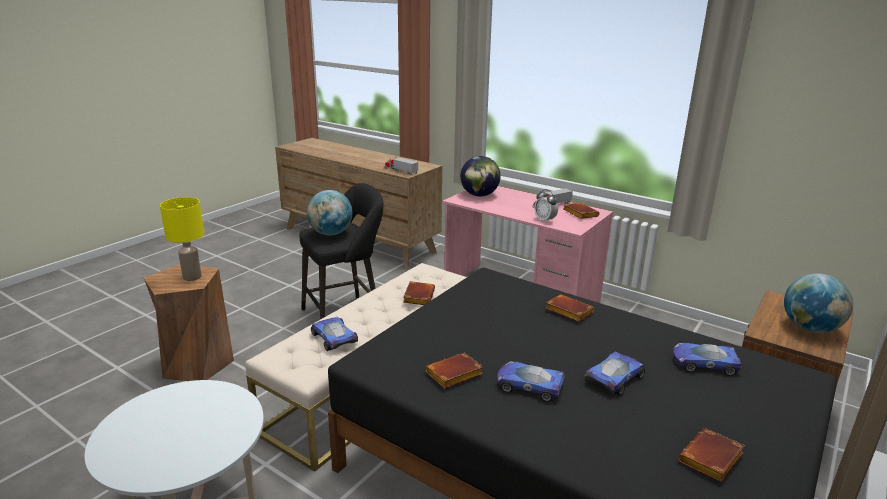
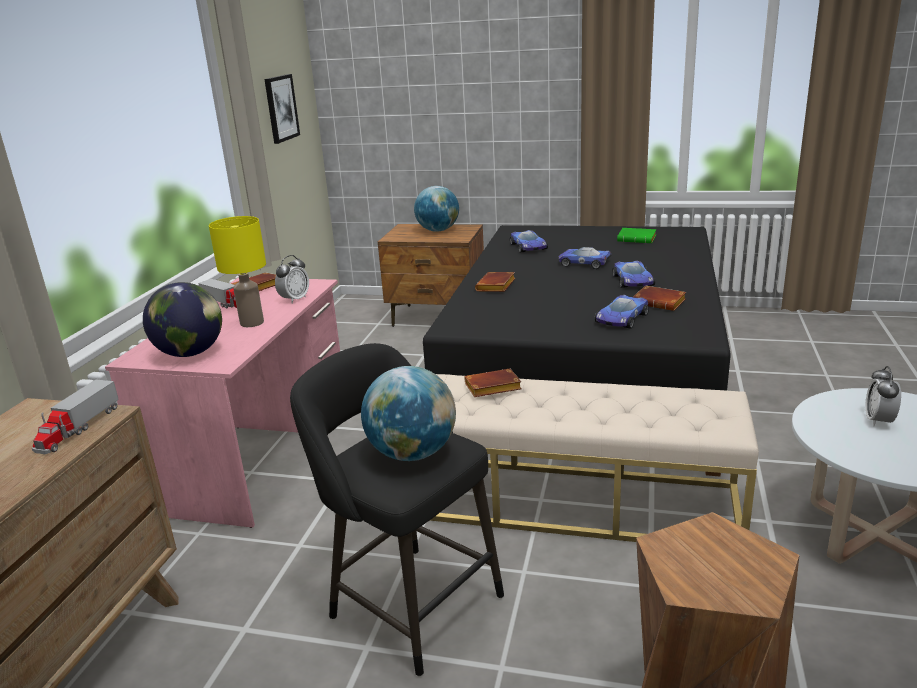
camera: 110 degrees left, 0 degrees up
(192, 277) = (698, 547): yellow table lamp -> yellow table lamp (252, 322)
(196, 430) = (878, 421): none -> alarm clock
(334, 337) = (644, 406): toy car -> toy car (621, 319)
(711, 461) = (638, 239): brown book -> green book
(826, 129) = (281, 108): none -> picture

